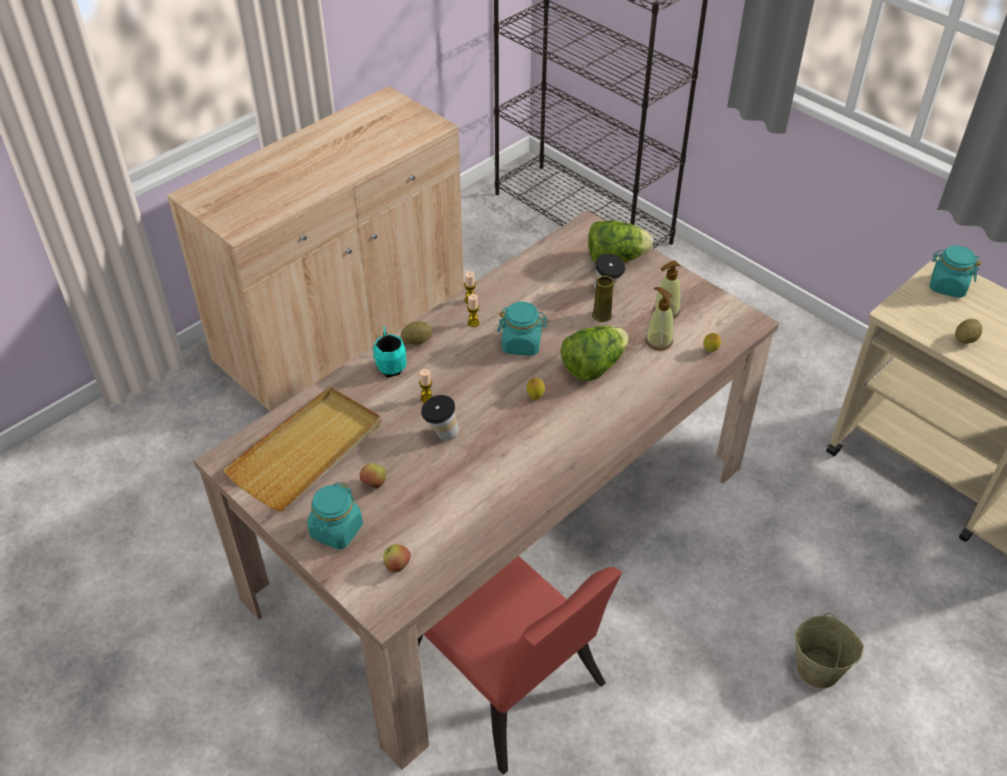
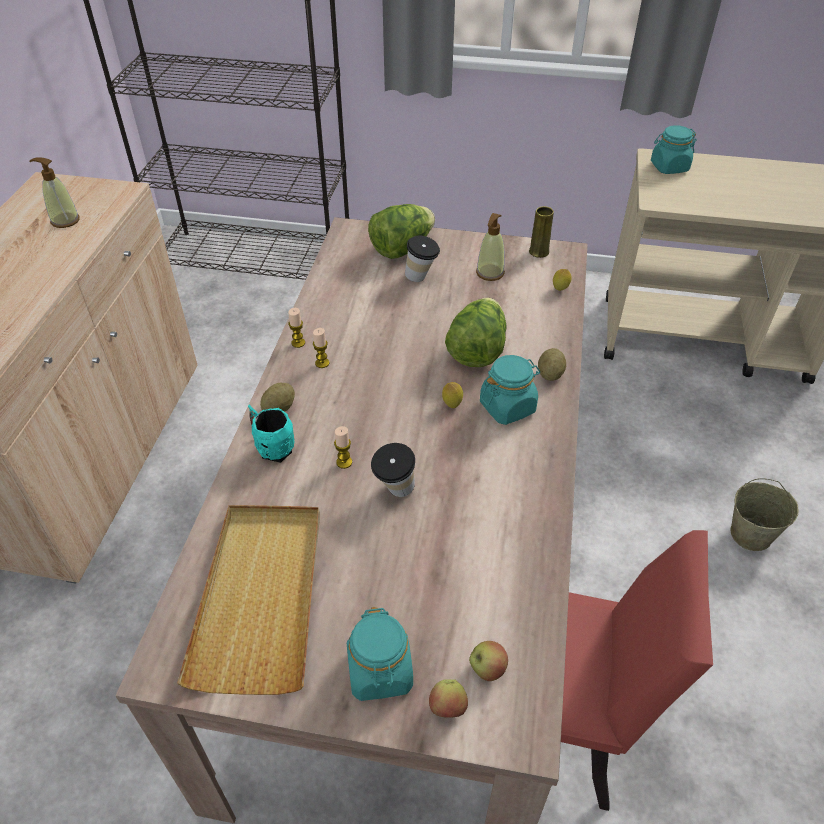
camera: 35 degrees left, 0 degrees up
(374, 484) = (373, 589): apple -> apple (447, 708)
(521, 344) = (389, 361): turquoise jar -> turquoise jar (507, 407)
(601, 315) = (438, 301): yellow vase -> yellow vase (539, 252)
(658, 341) = (510, 301): soap dispenser -> soap dispenser (65, 220)
(965, 339) = (722, 199): potato -> potato (550, 374)

